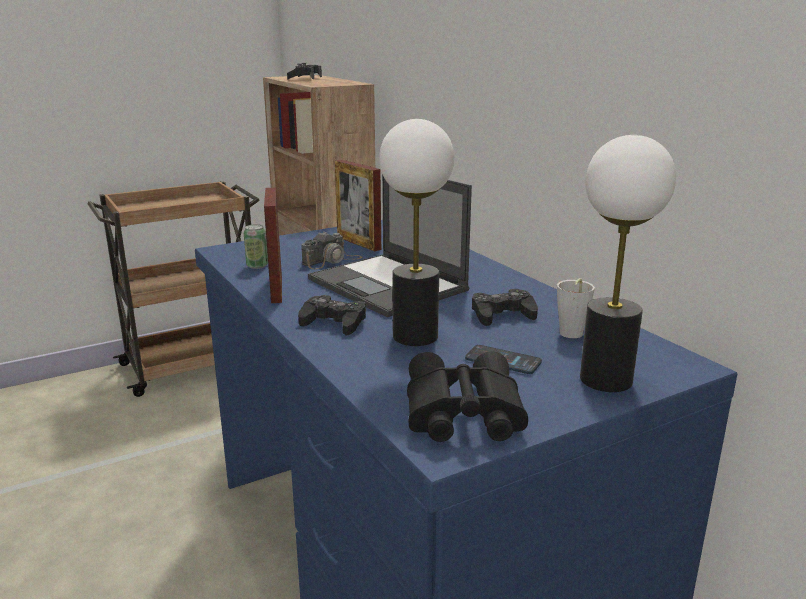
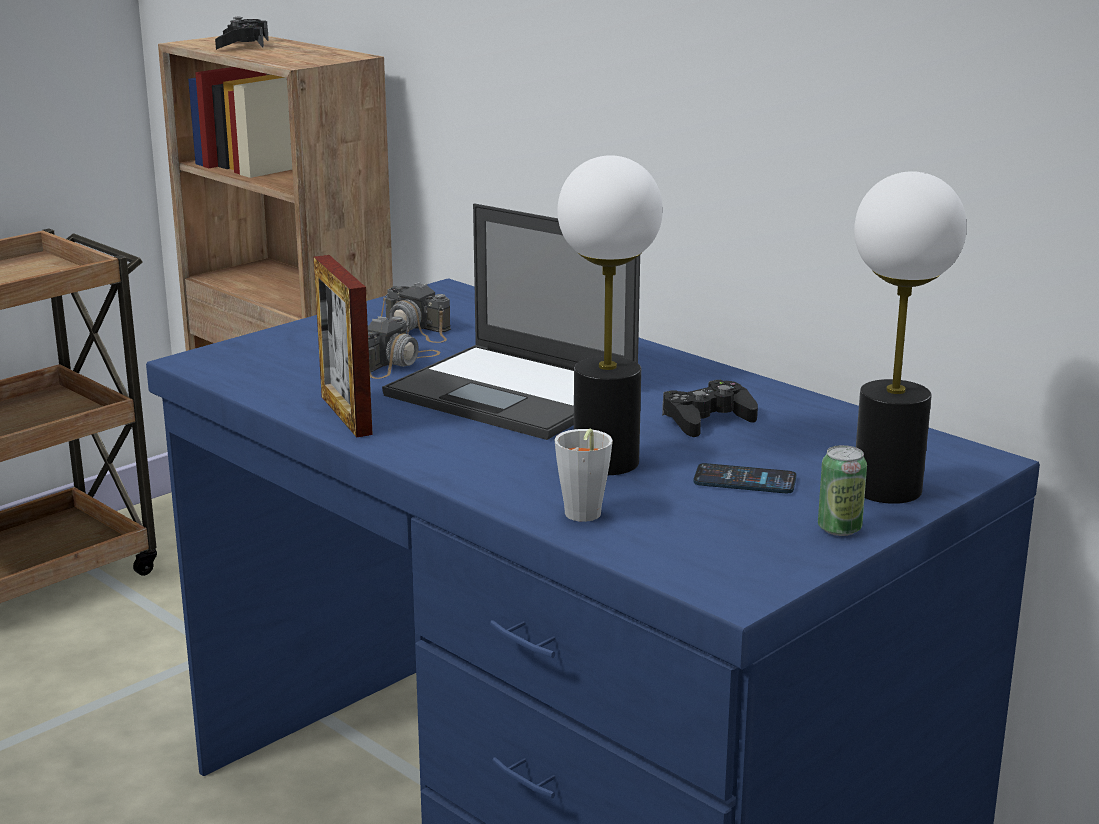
camera: 15 degrees left, 0 degrees up
(257, 266) = (282, 382): can -> can (839, 528)
(334, 322) = (475, 455): black game controller -> none
(358, 243) = (416, 329): picture frame -> camera
(460, 413) = (730, 550): black binoculars -> none
(569, 335) = (813, 438): grey cup -> grey cup (581, 517)

